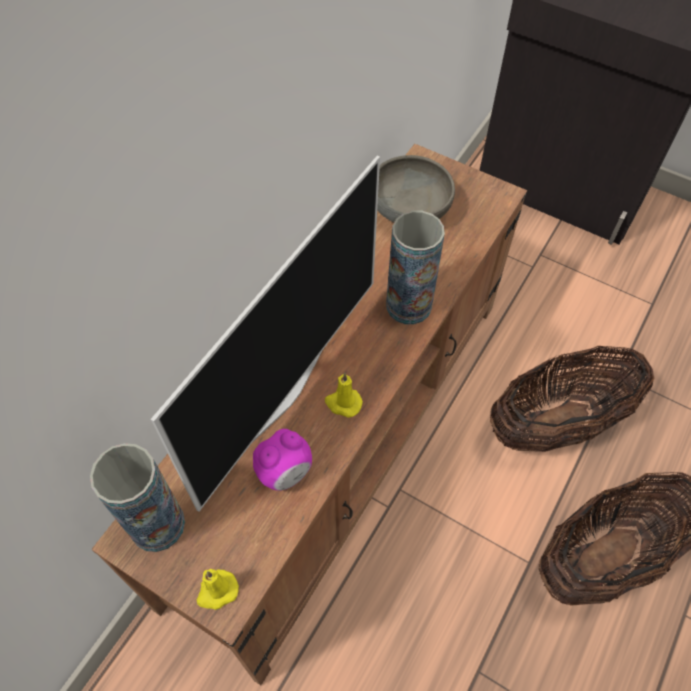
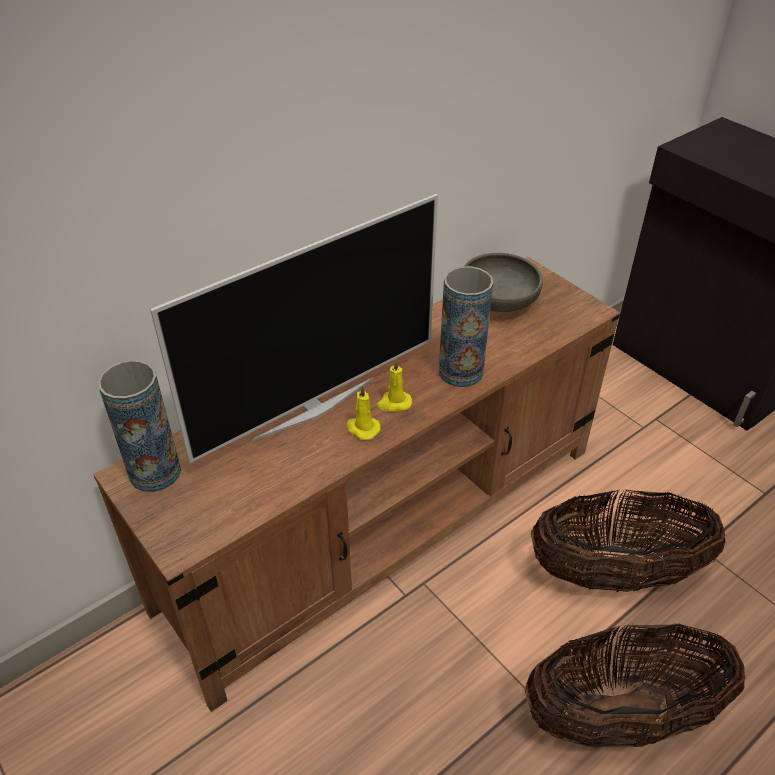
camera: 20 degrees right, 15 degrees down
(217, 591) = (176, 536): yellow candle -> yellow candle (394, 403)
(285, 473) = (283, 466): alarm clock -> none

